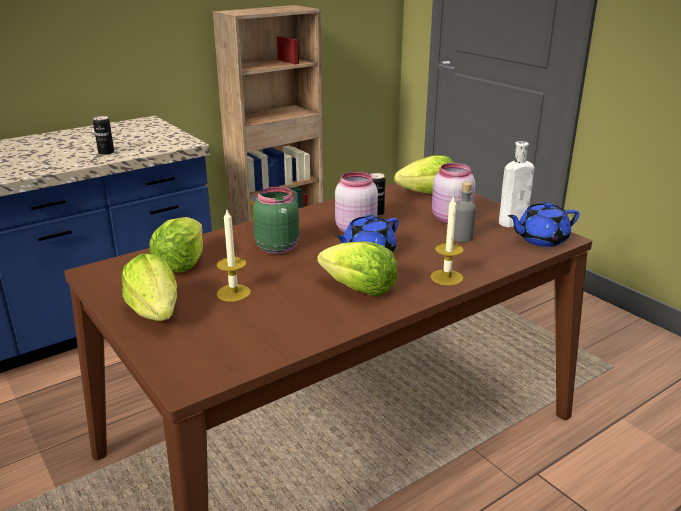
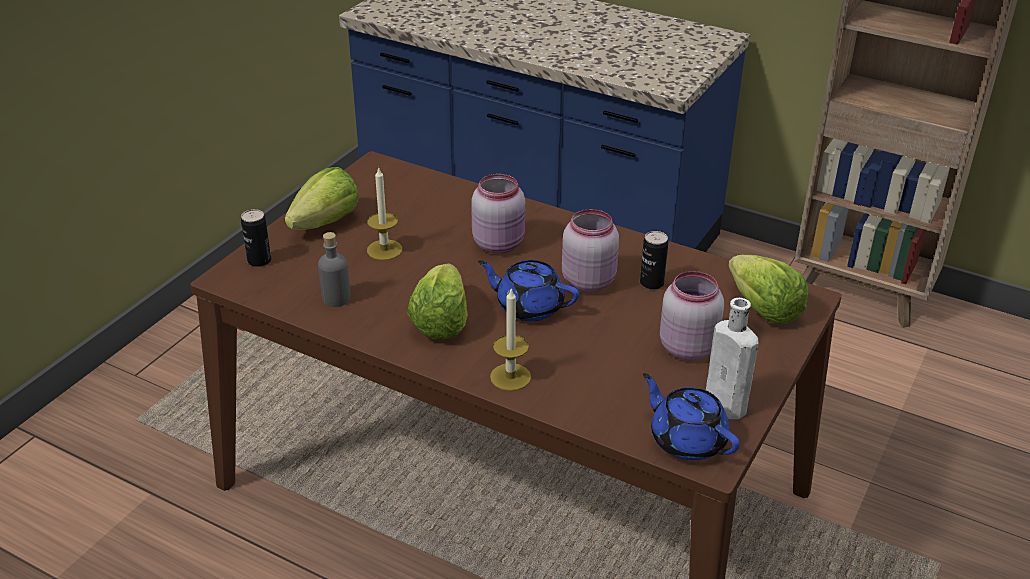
camera: 65 degrees right, 10 degrees up
(106, 153) = (590, 58): can -> can (259, 261)
(182, 263) = (424, 201): lettuce -> none
(277, 247) = (500, 243): green jar -> pink jar
(462, 237) = (634, 368): grey bottle -> grey bottle (336, 298)

